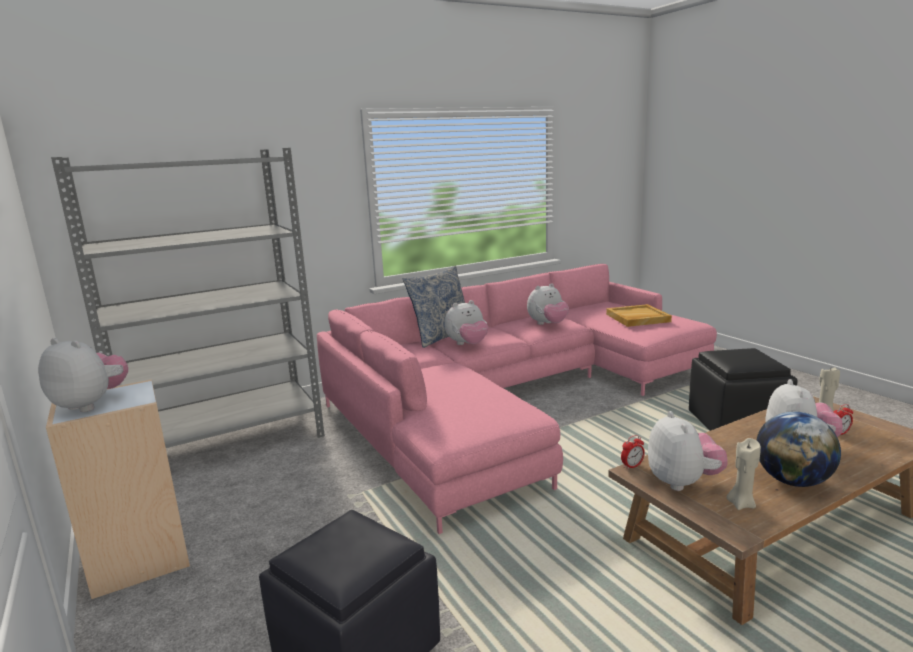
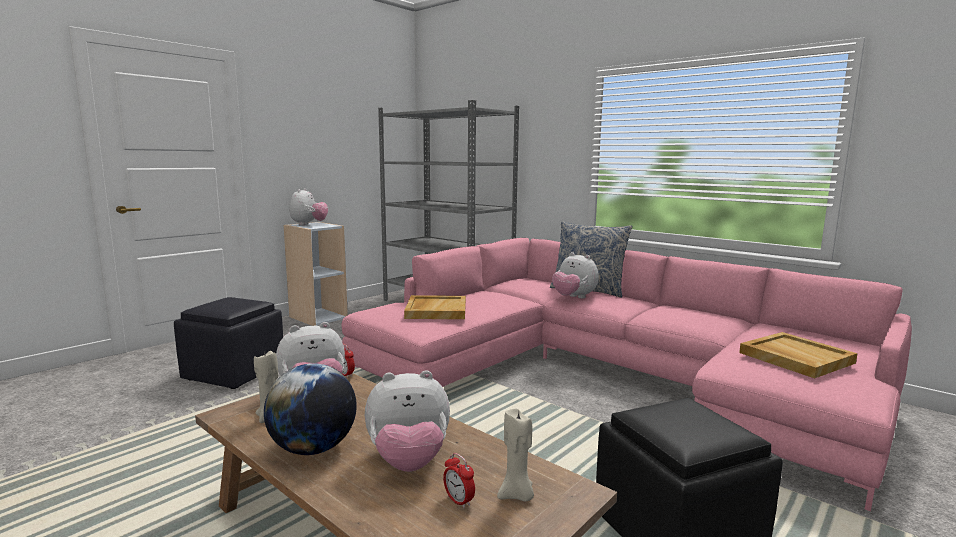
camera: 70 degrees right, 5 degrees down
(472, 402) = (436, 310): none -> beige tray
(547, 324) = (681, 317): plush toy -> none

